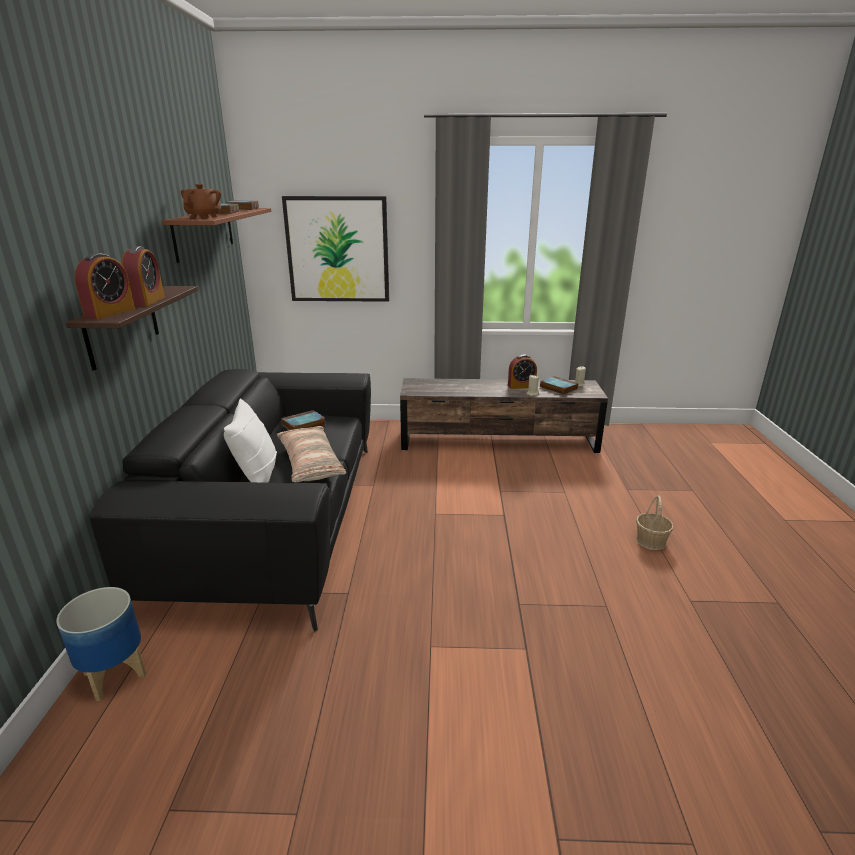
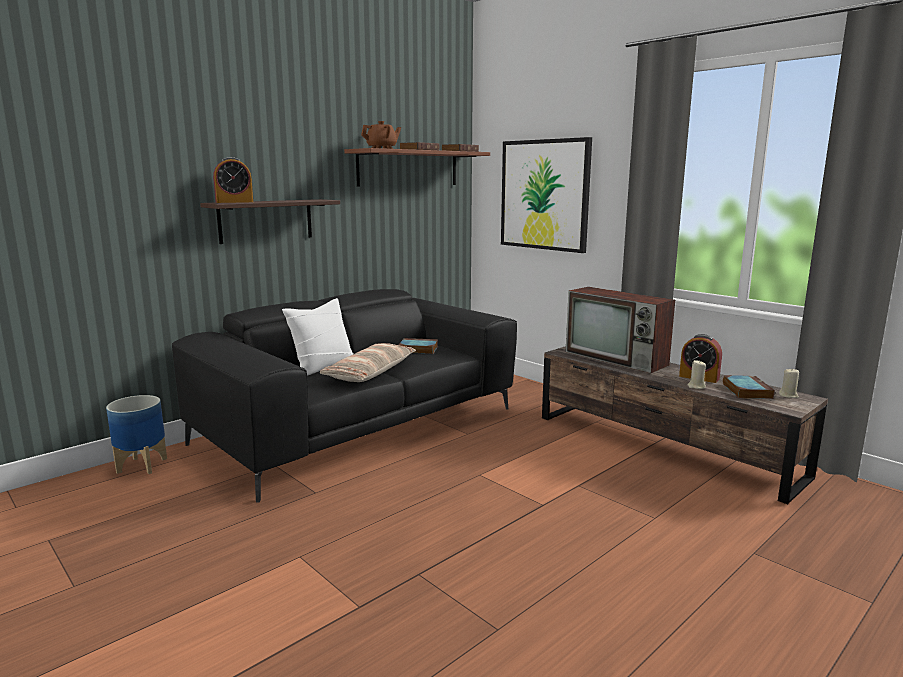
camera: 45 degrees right, 10 degrees down
(147, 301) = (275, 201): alarm clock -> none
(454, 386) = (617, 359): none -> television
(651, 541) = (678, 613): basket -> none

